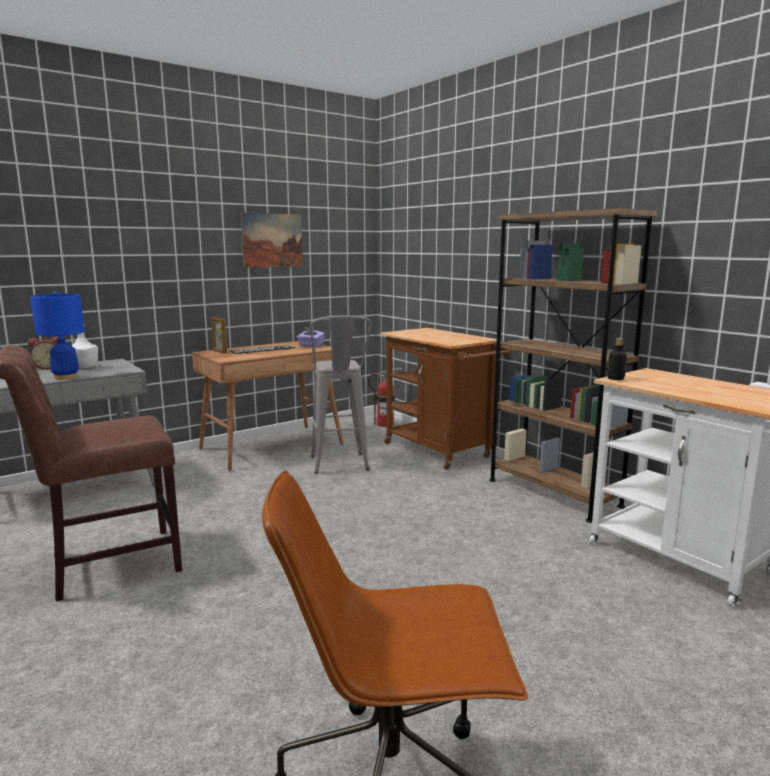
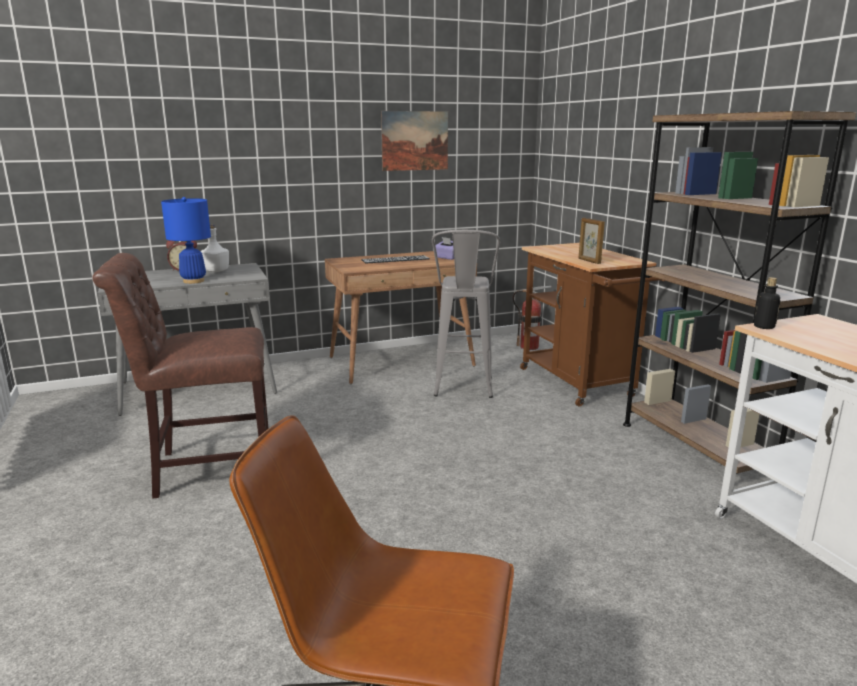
camera: 15 degrees right, 5 degrees up
(219, 351) = (351, 260): picture frame -> picture frame (589, 261)

